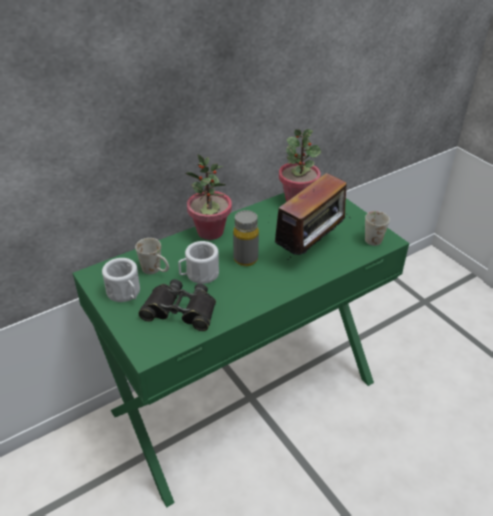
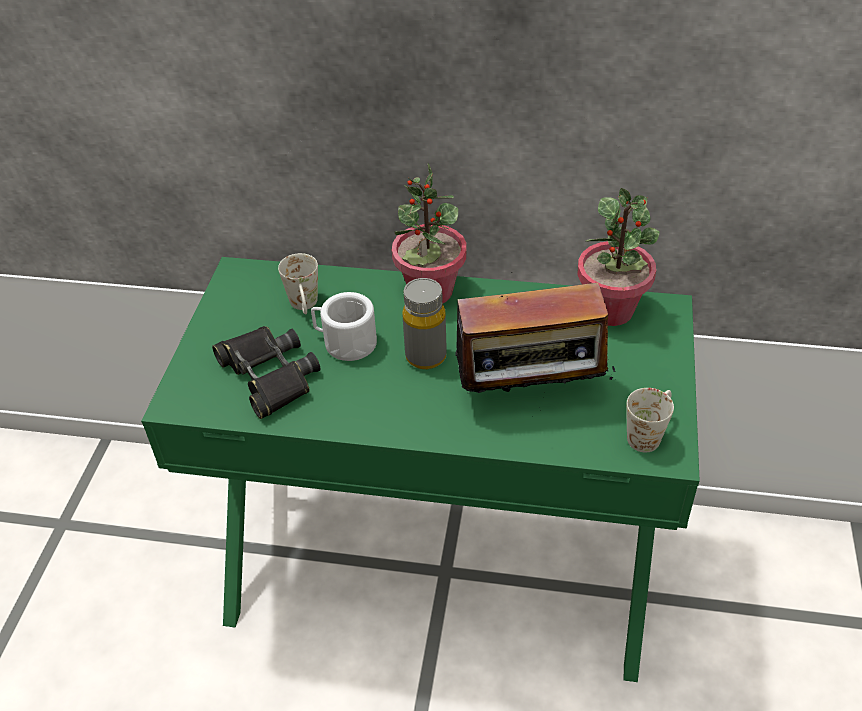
camera: 45 degrees right, 5 degrees up
(125, 293) = (240, 316): white mug -> none

